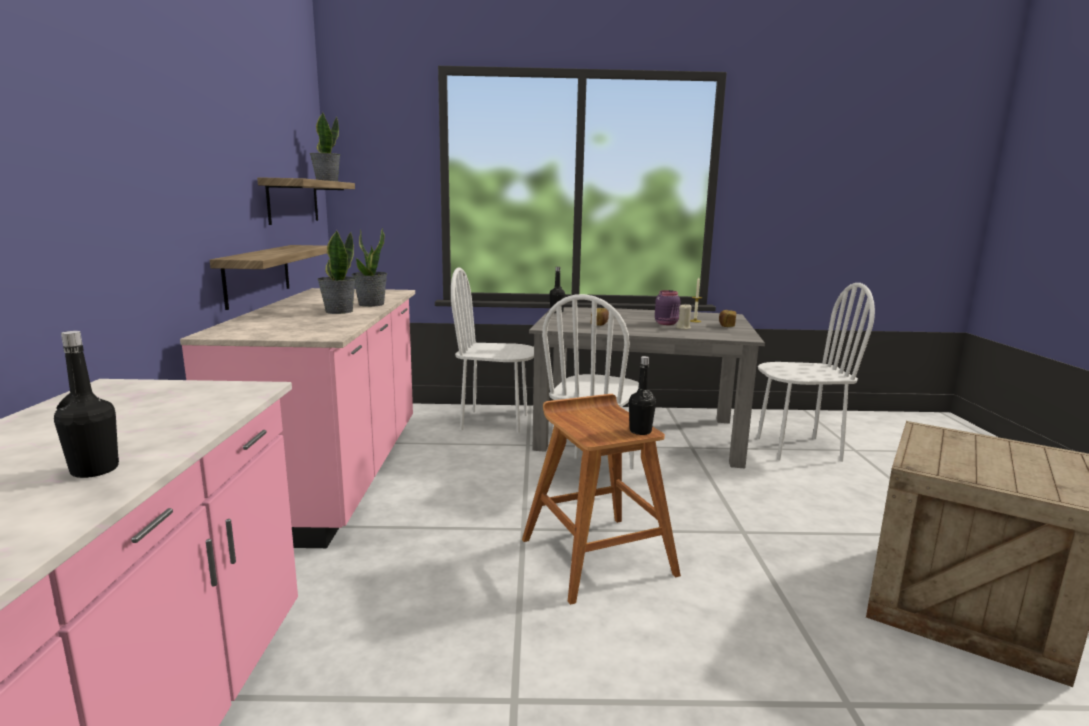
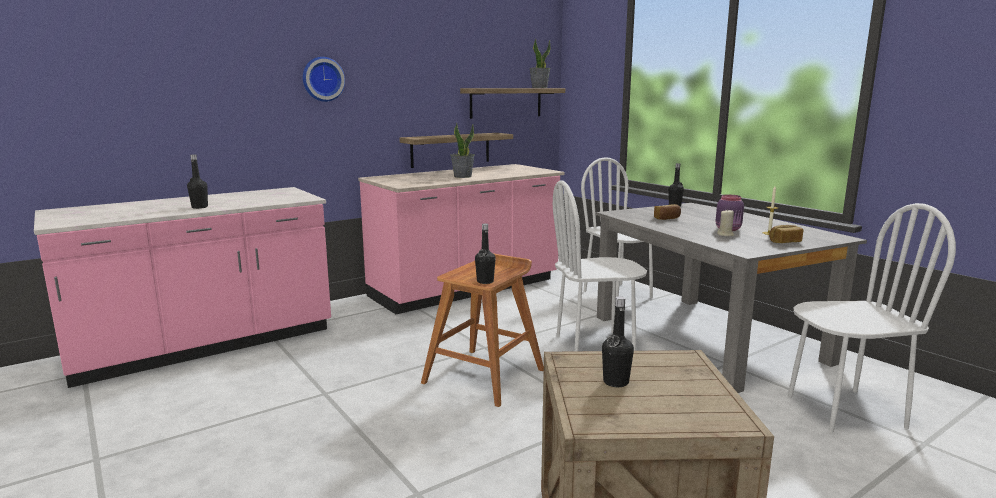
camera: 55 degrees right, 0 degrees up
(105, 146) = (322, 79): none -> wall clock
(371, 304) = (495, 175): potted plant -> none
(797, 449) = (844, 410): white chair -> white chair turned 60 degrees counterclockwise
(980, 465) = (616, 382): none -> black bottle

